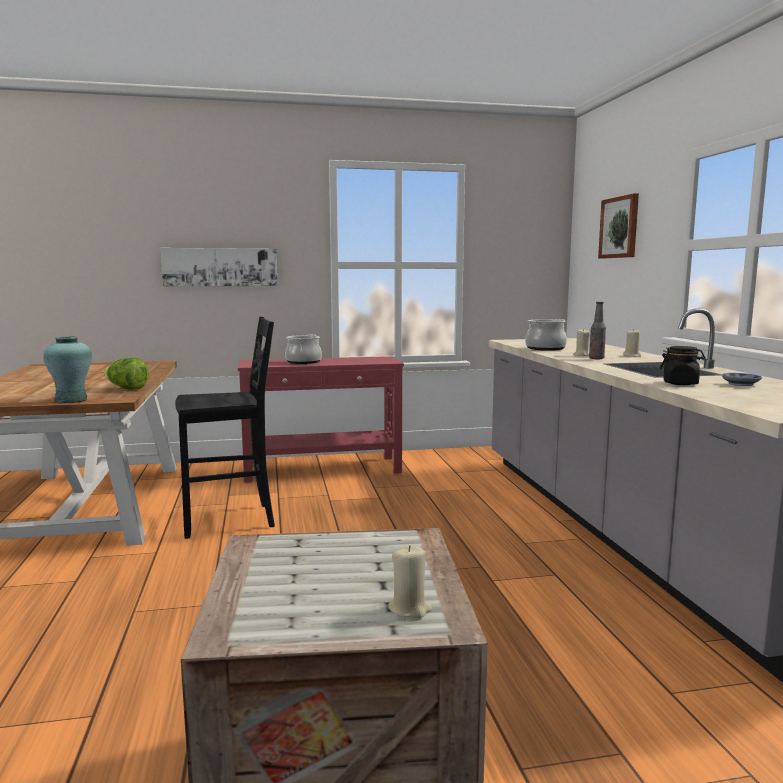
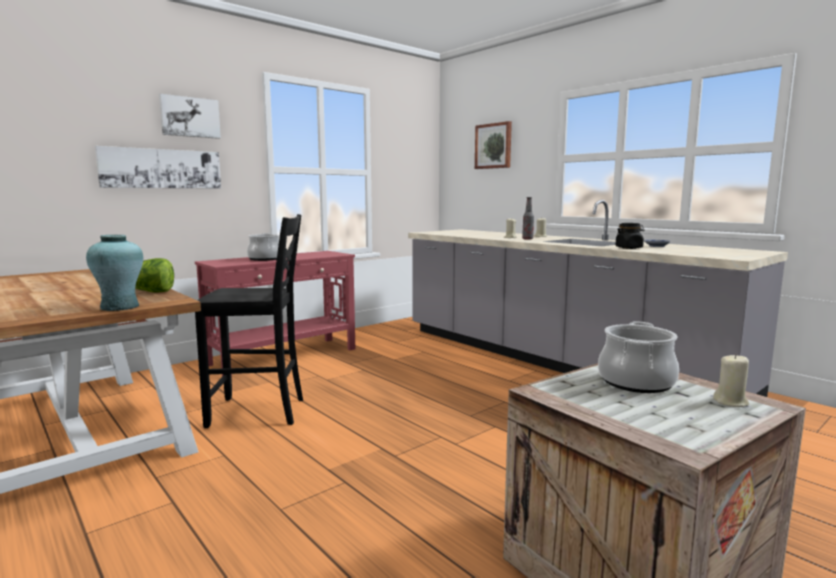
camera: 30 degrees left, 0 degrees up
(230, 520) = (259, 412): black chair -> black chair turned 45 degrees clockwise
(249, 214) = (190, 117): none -> picture
(545, 348) = (471, 235): cooking pot -> cooking pot (636, 382)

